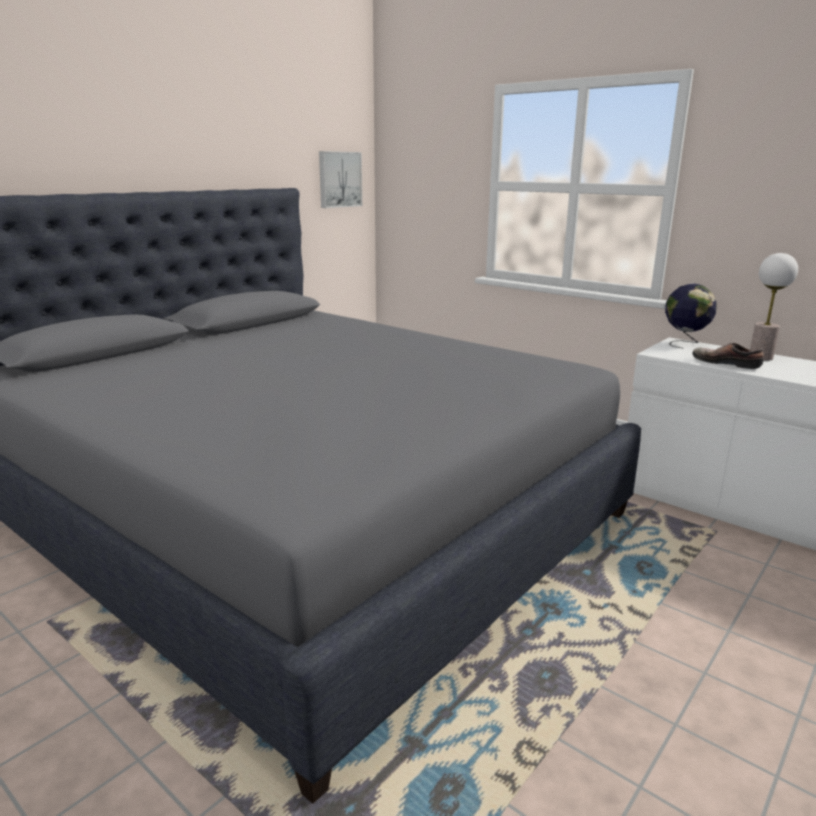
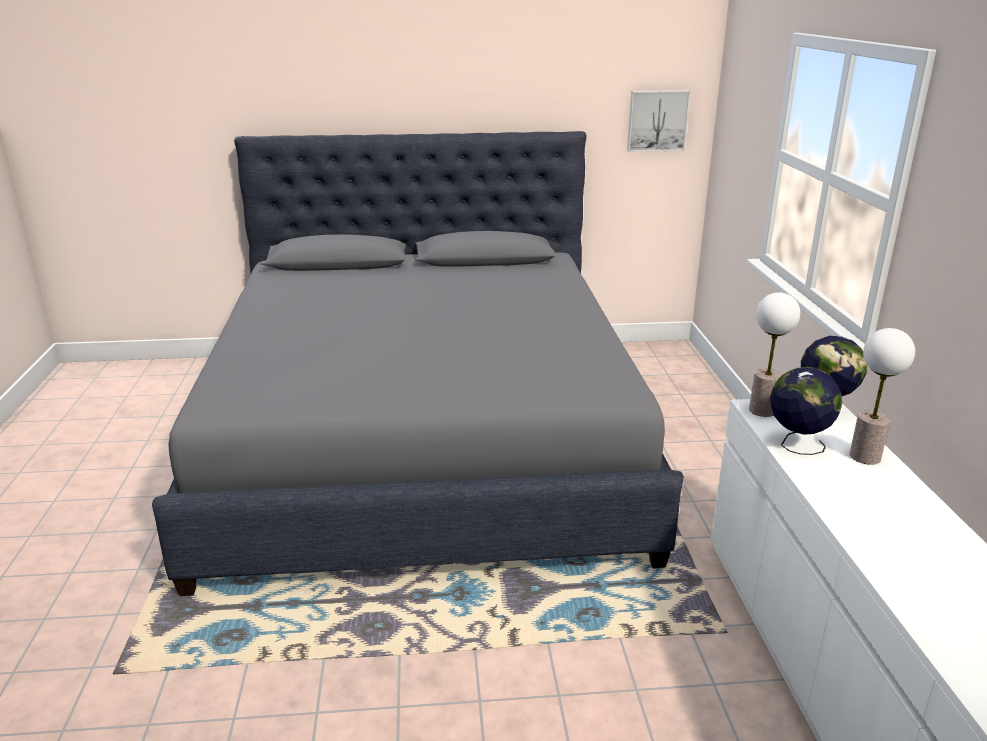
camera: 45 degrees right, 5 degrees up
(665, 353) = (762, 410): none -> table lamp
(726, 363) = (797, 445): shoe -> globe

